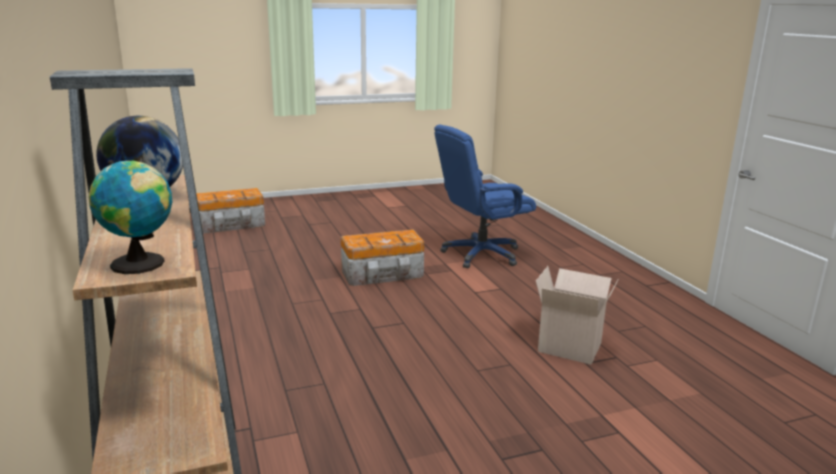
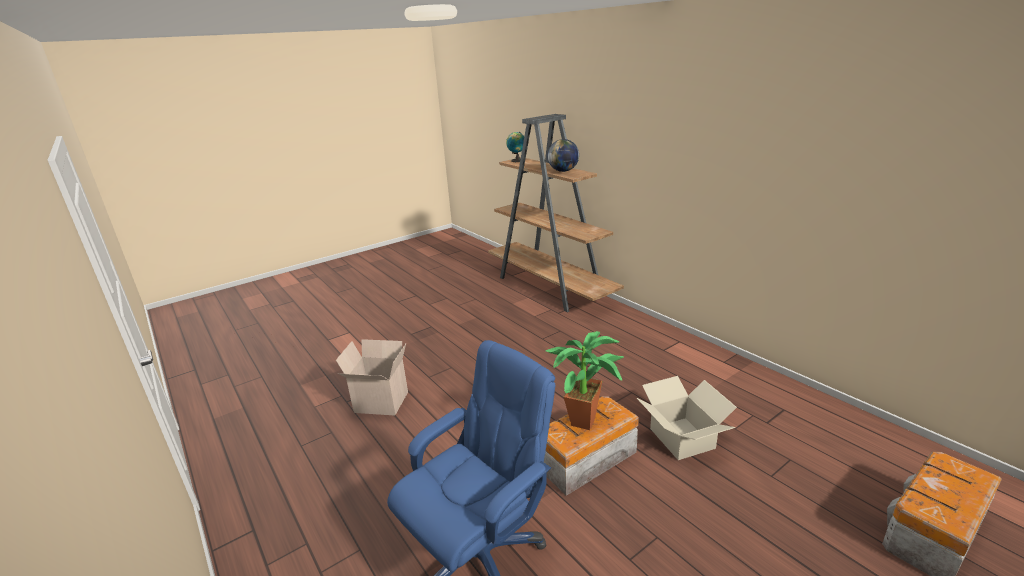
camera: 165 degrees right, 5 degrees up
(297, 271) = (681, 438): none -> cardboard box
(381, 238) = (587, 420): none -> potted plant

